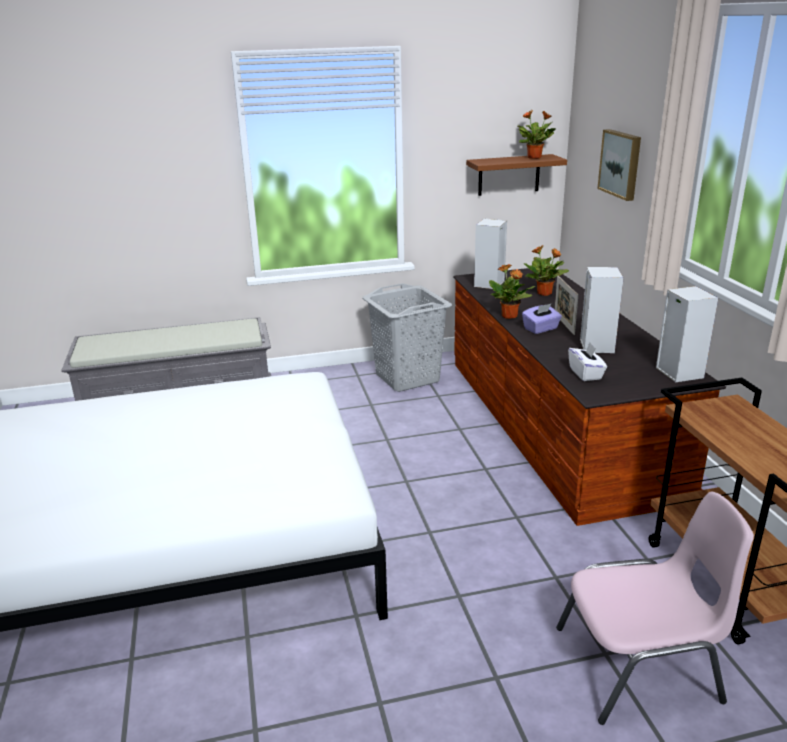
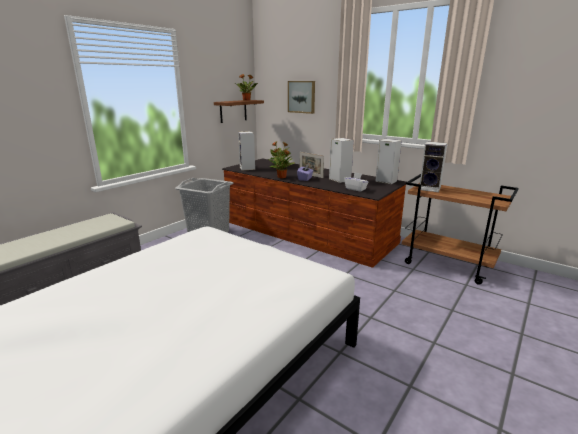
camera: 40 degrees left, 5 degrees down
(640, 665) = (467, 308): pink chair -> none
(718, 416) = (430, 189): none -> speaker

